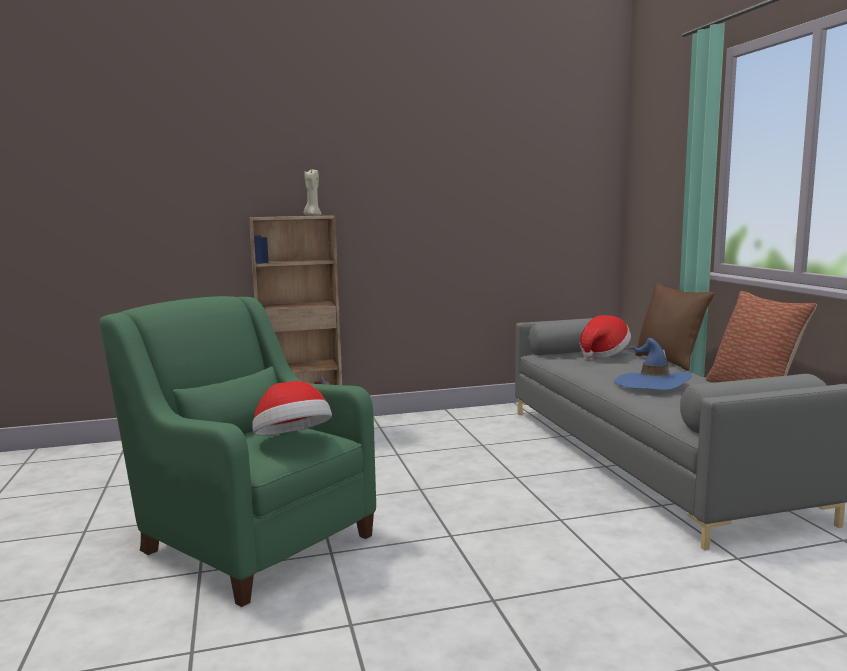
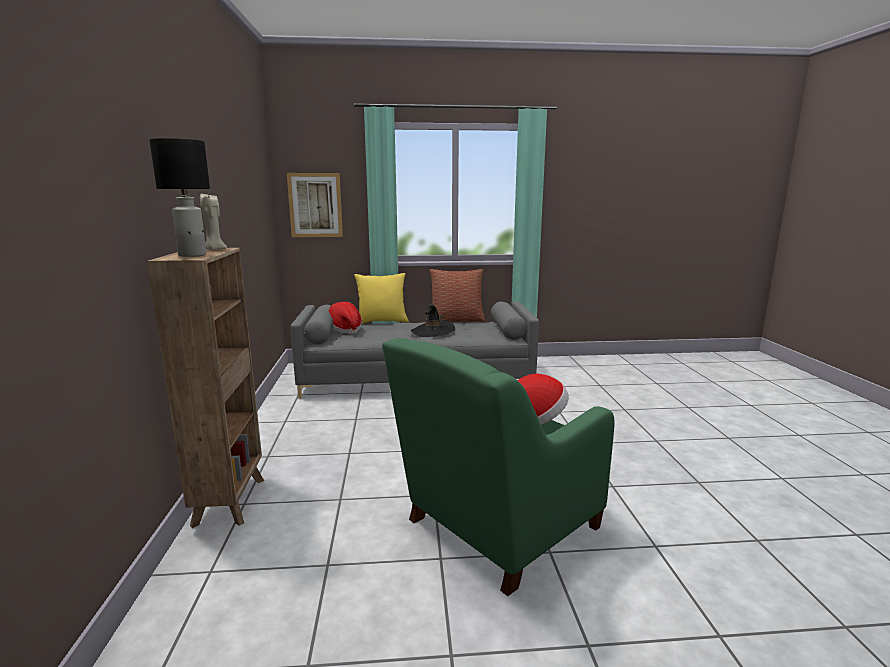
camera: 80 degrees left, 5 degrees up
(276, 216) = (192, 255): none -> black table lamp
(651, 384) = (432, 331): blue hat -> black hat
(654, 185) = (315, 205): none -> picture
(669, 362) = (382, 321): brown pillow -> yellow pillow

